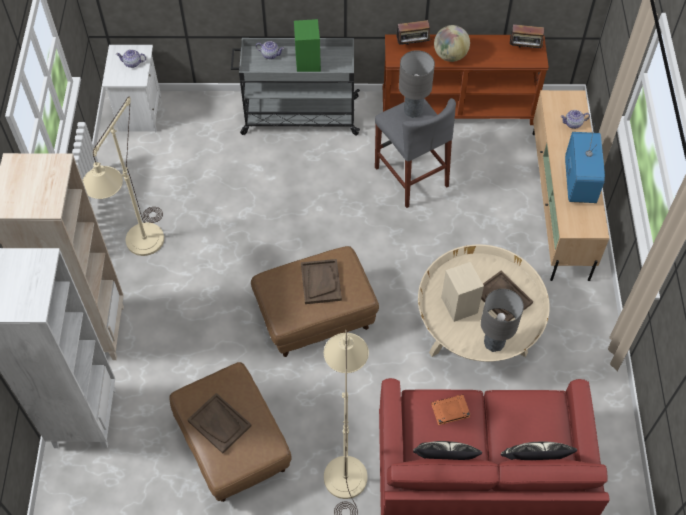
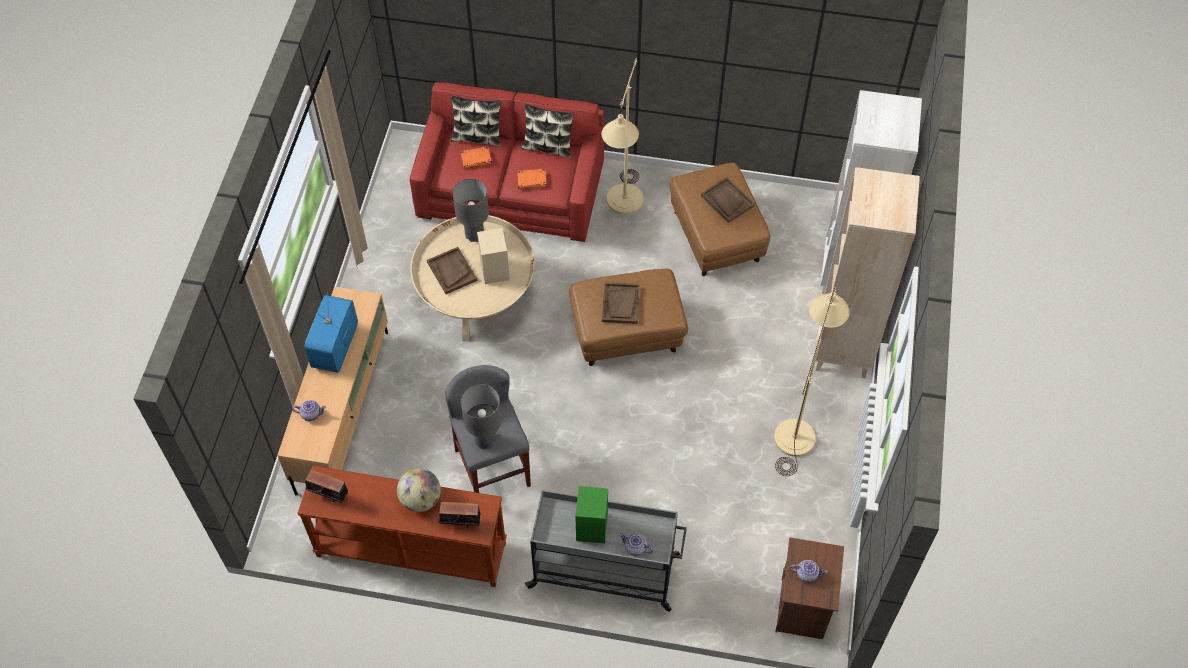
camera: 170 degrees left, 0 degrees up
(139, 113) = (803, 608): white nightstand -> brown nightstand
(523, 429) = (476, 159): none -> orange book

